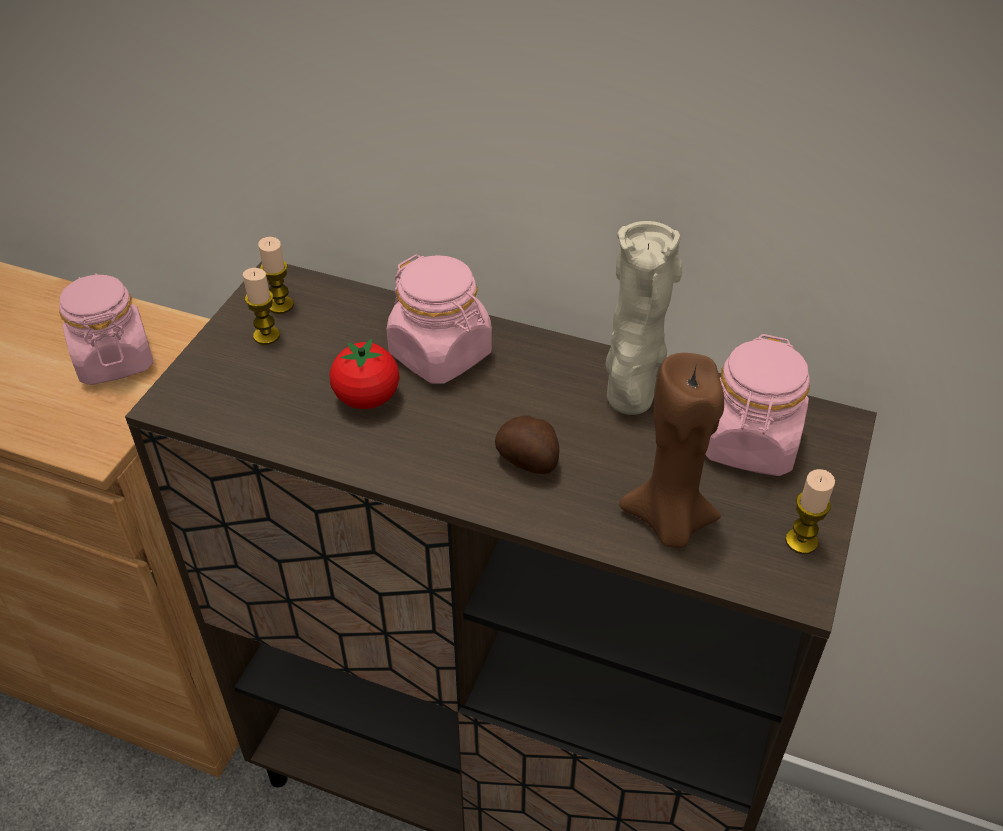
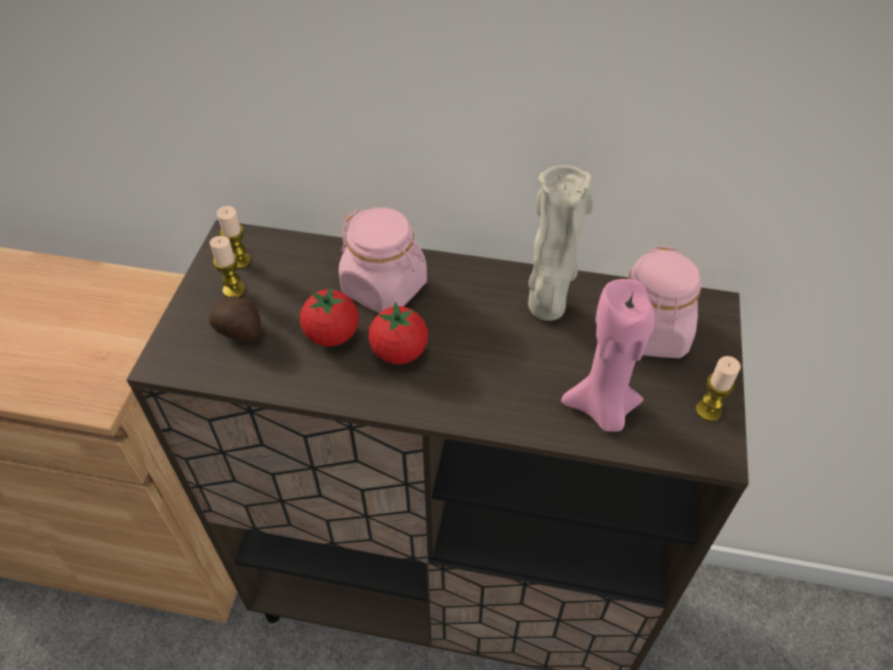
camera: 10 degrees left, 5 degrees up
(114, 359) = (96, 319): pink jar -> none
(441, 426) = (399, 352): none -> tomato
(529, 461) = (478, 372): potato -> potato (241, 332)
(669, 522) = (602, 409): brown candle -> pink candle

